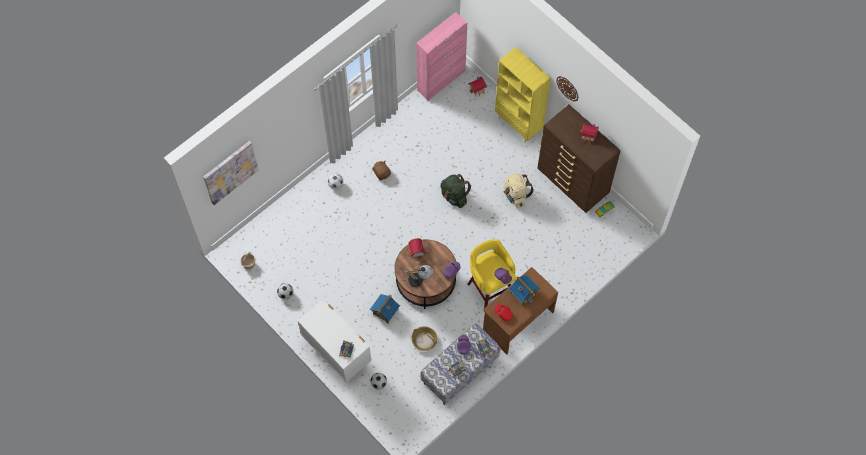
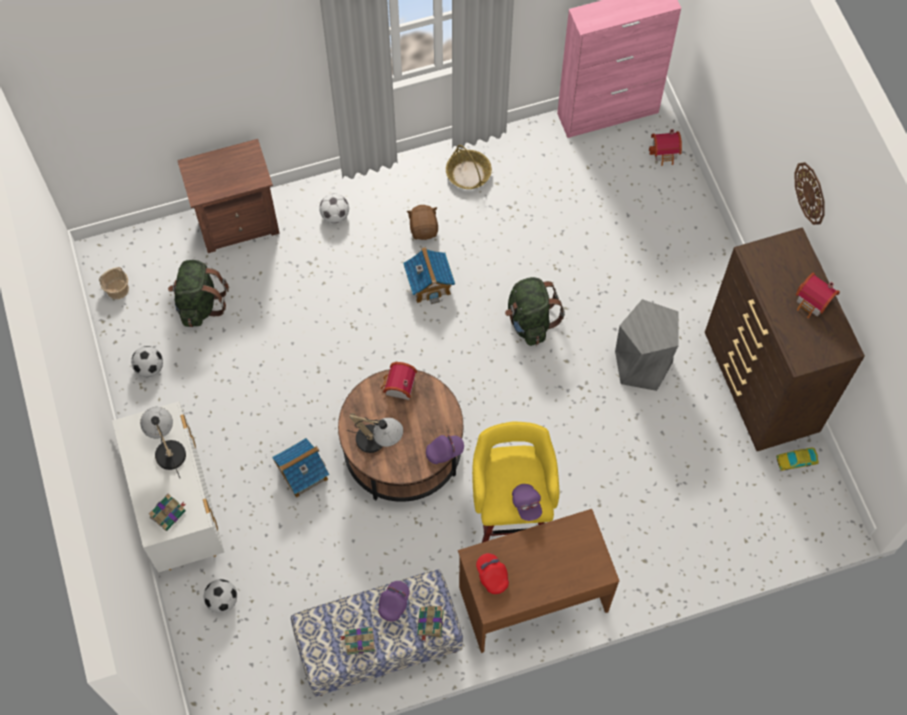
camera: 25 degrees right, 0 degrees up
(230, 172) = (103, 96): picture -> none
(290, 207) = (238, 222): none -> brown nightstand
(293, 254) = (200, 304): none -> green backpack
(330, 321) = (167, 448): none -> table lamp
(424, 340) = (345, 557): basket -> basket (468, 174)
(515, 195) = (642, 365): beige backpack -> grey stool
(518, 125) = (708, 243): yellow bookcase -> none
(523, 293) = (550, 553): toy house -> toy house (429, 283)

